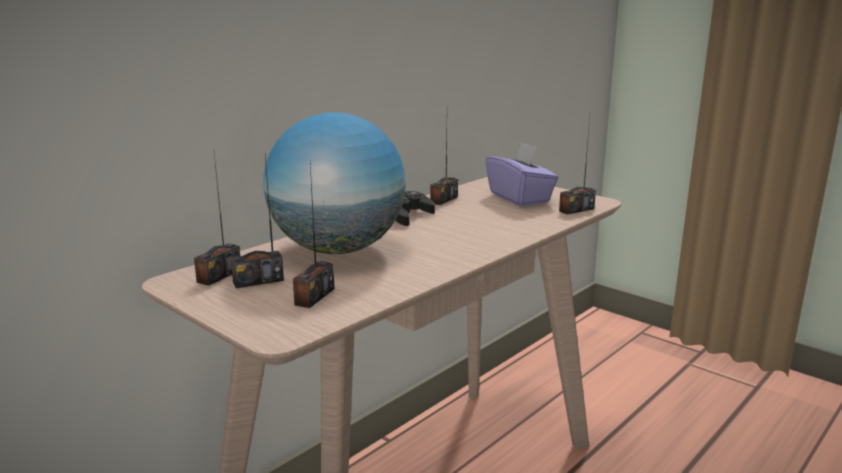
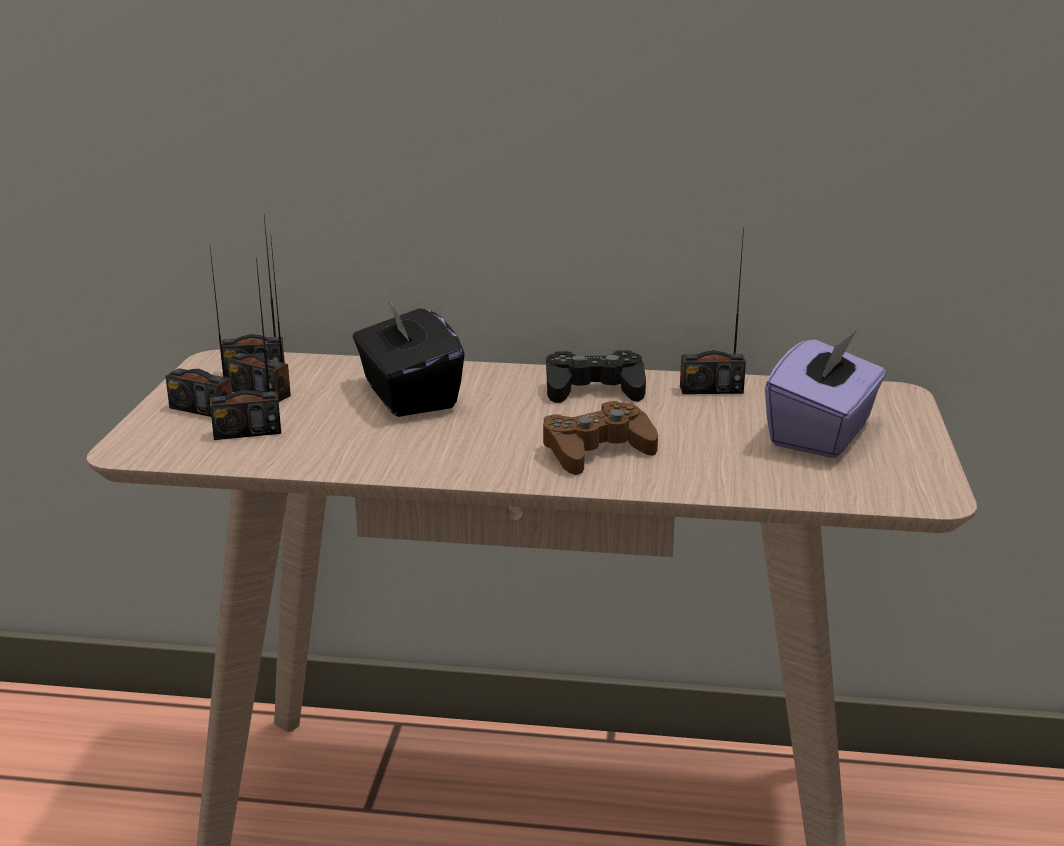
camera: 55 degrees right, 5 degrees up
(338, 249) = (408, 396): globe -> black tissue box
(478, 232) = (596, 450): none -> brown game controller
(576, 210) = (837, 490): radio -> radio (202, 409)

